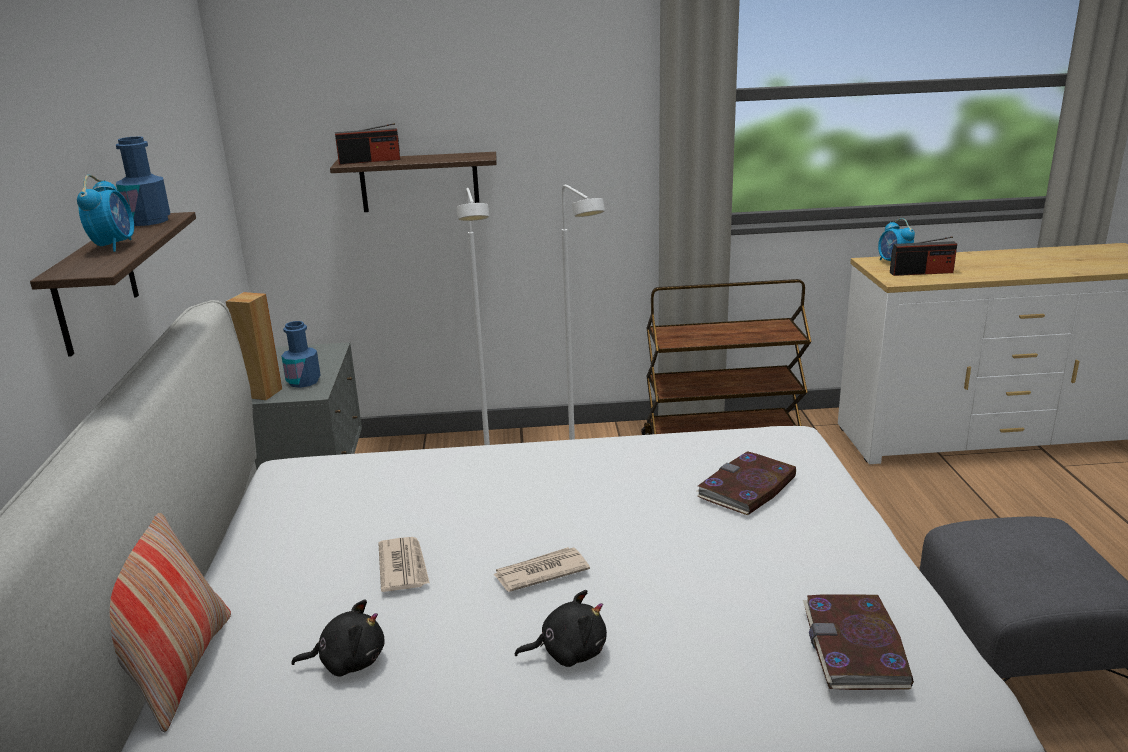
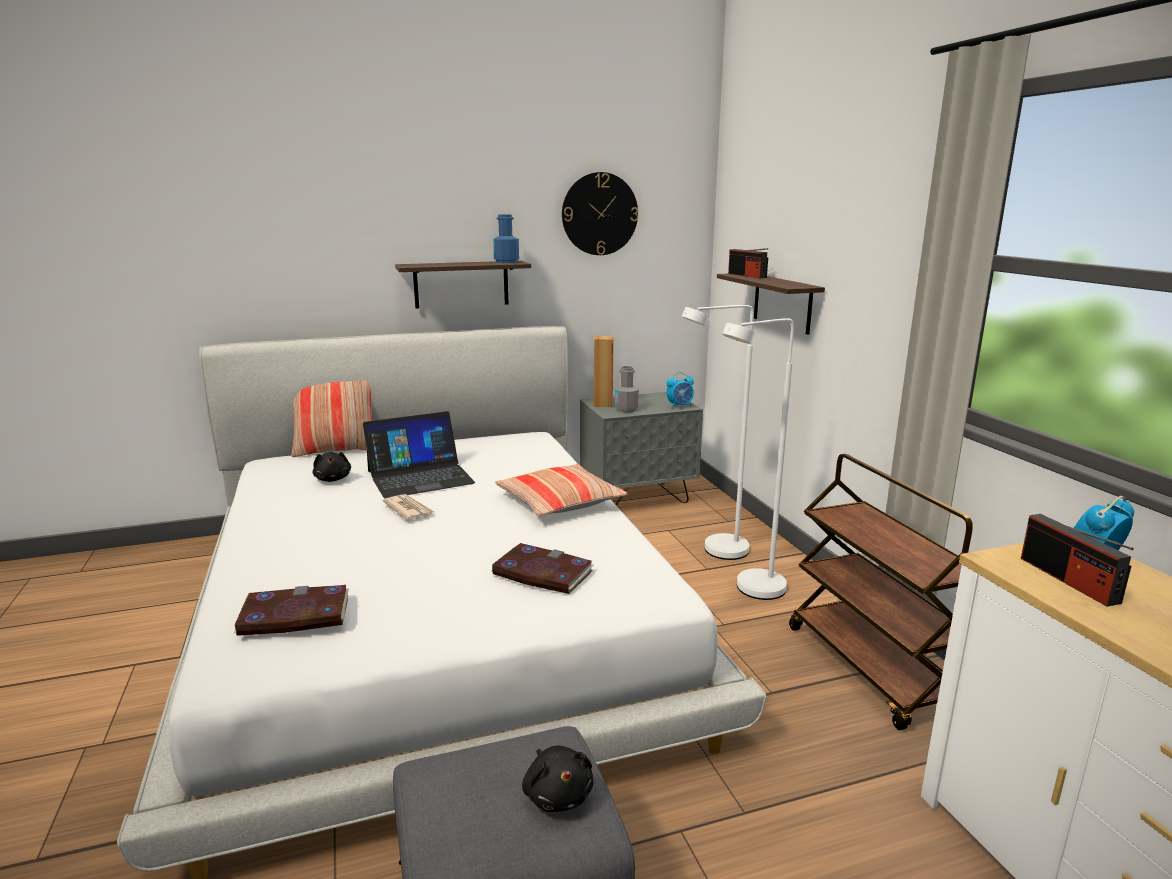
camera: 75 degrees right, 5 degrees down
(114, 246) = (454, 263): alarm clock -> alarm clock (680, 406)
(160, 115) = (599, 214): none -> wall clock
(303, 381) = (626, 409): blue bottle -> grey bottle
(403, 567) = (420, 477): newspaper -> laptop
(558, 466) = (560, 502): none -> pillow
(568, 652) = (325, 527): black plush toy -> black plush toy (557, 794)

